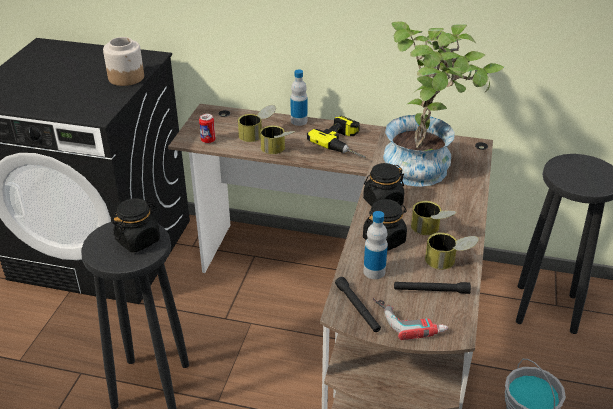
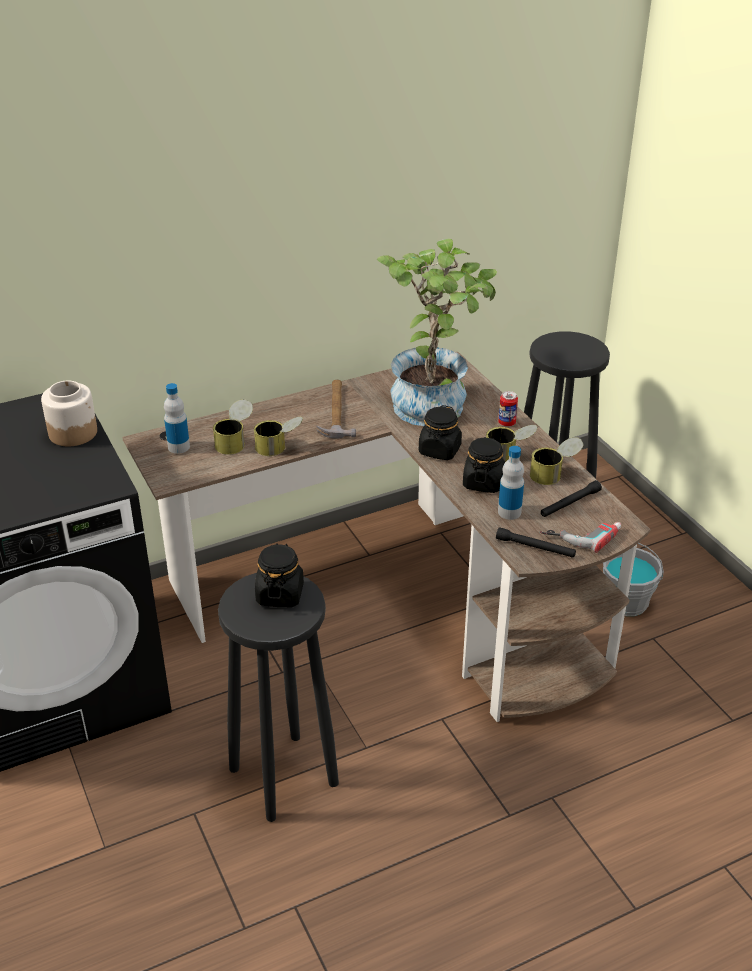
camera: 40 degrees left, 0 degrees up
(208, 140) = (192, 470): can -> can (506, 423)
(299, 121) = (259, 409): bottle -> bottle (179, 447)
(347, 143) = (336, 411): power drill -> hammer

